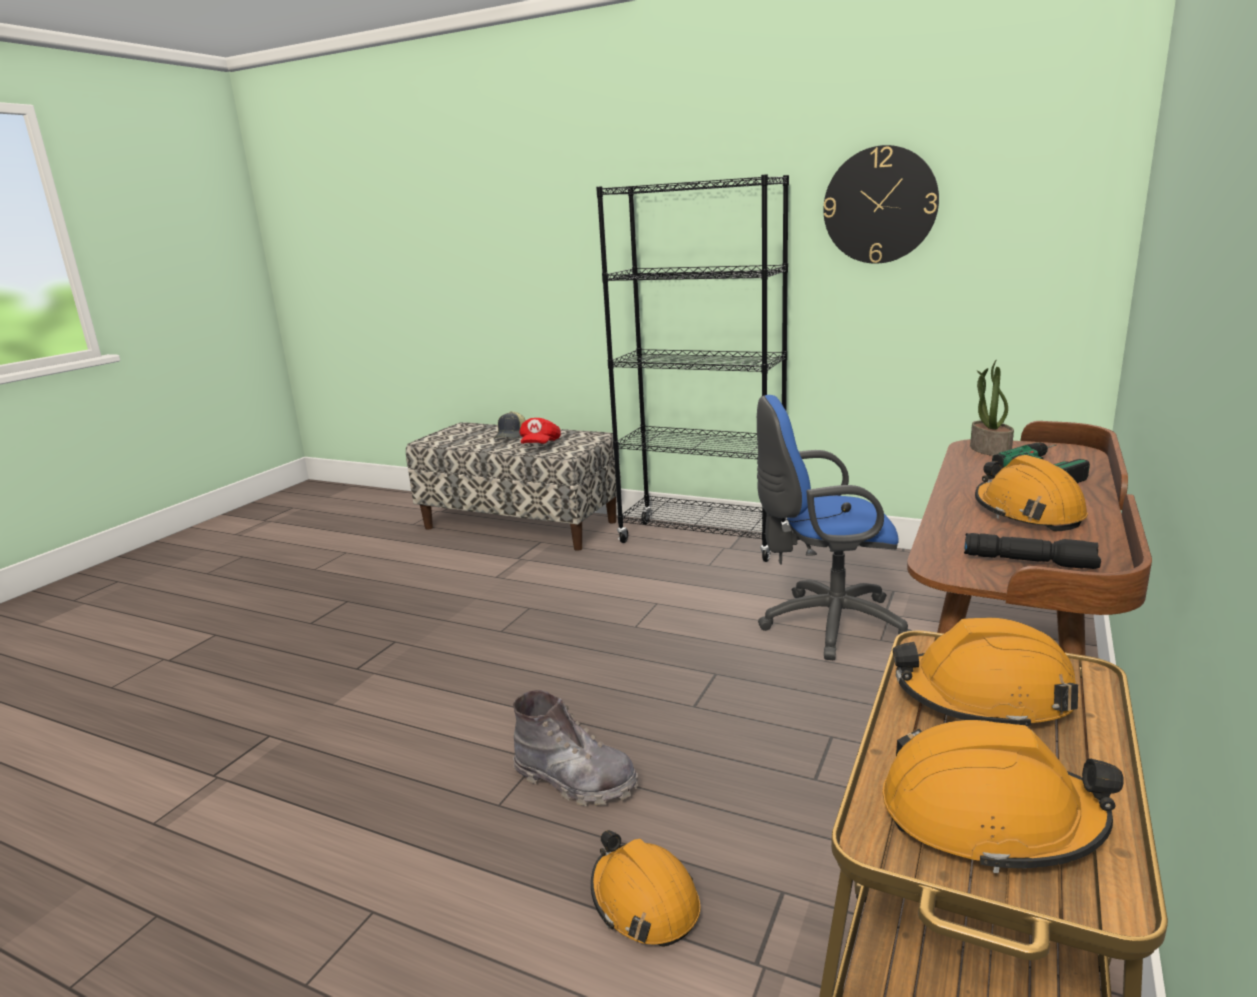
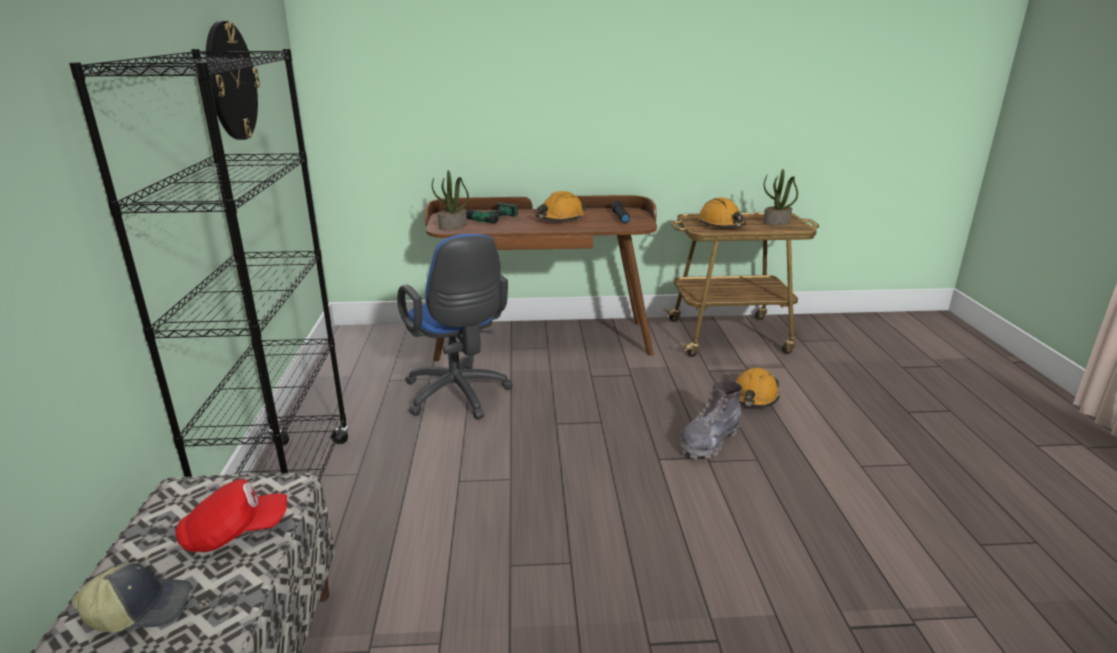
camera: 120 degrees left, 5 degrees up
(575, 780) = (709, 441): grey boot -> grey boot turned 135 degrees counterclockwise
(989, 818) = (776, 222): orange hard hat -> potted plant

